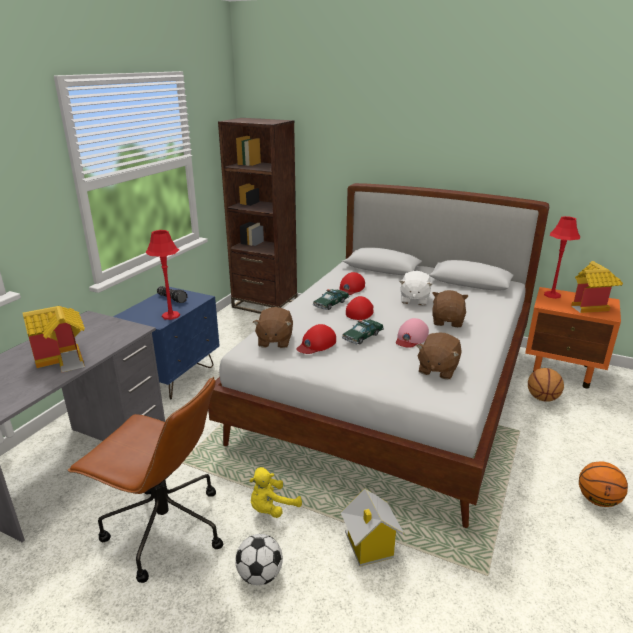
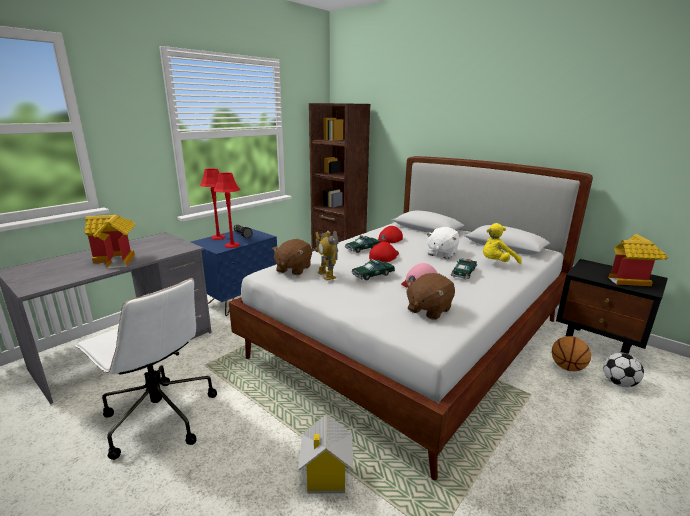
camera: 15 degrees right, 5 degrees down
(164, 528) = (158, 417): brown office chair -> white office chair
(260, 575) = (212, 478): football -> football (618, 383)
(272, 508) = (256, 419): yellow plush toy -> yellow plush toy (496, 263)
(316, 344) = (326, 275): red cap -> toy robot
(448, 321) = (463, 273): brown plush toy -> toy car
(552, 295) = (591, 266): red table lamp -> red table lamp (218, 237)
(562, 370) = (598, 345): orange nightstand -> black nightstand
(597, 500) = (600, 484): basketball -> none

